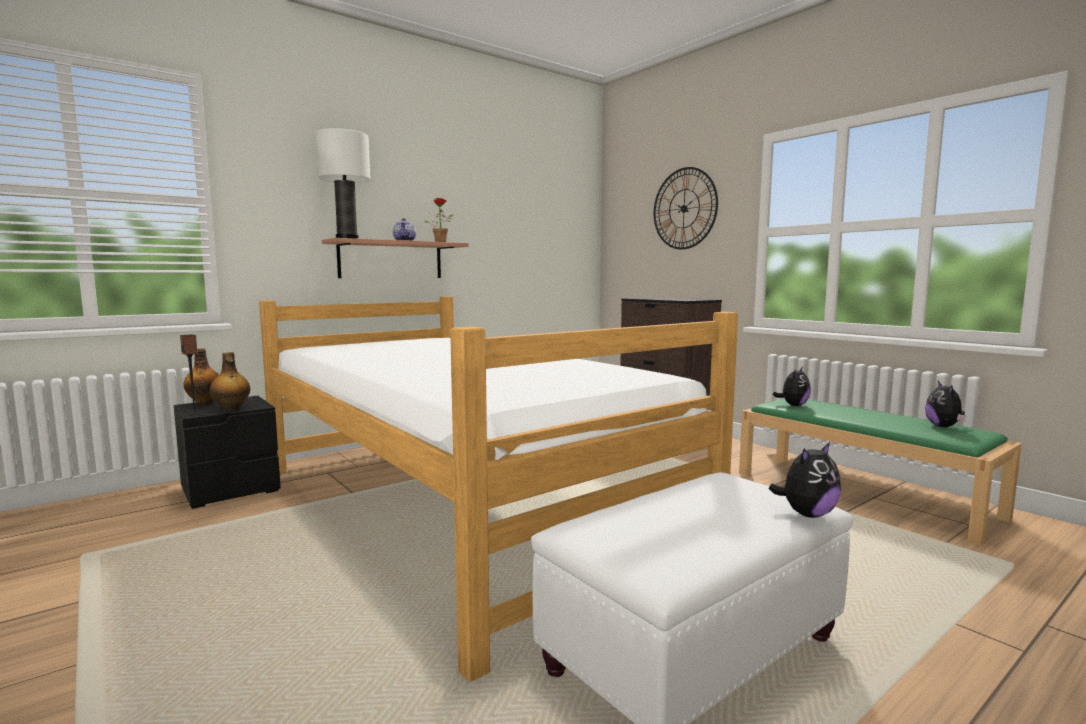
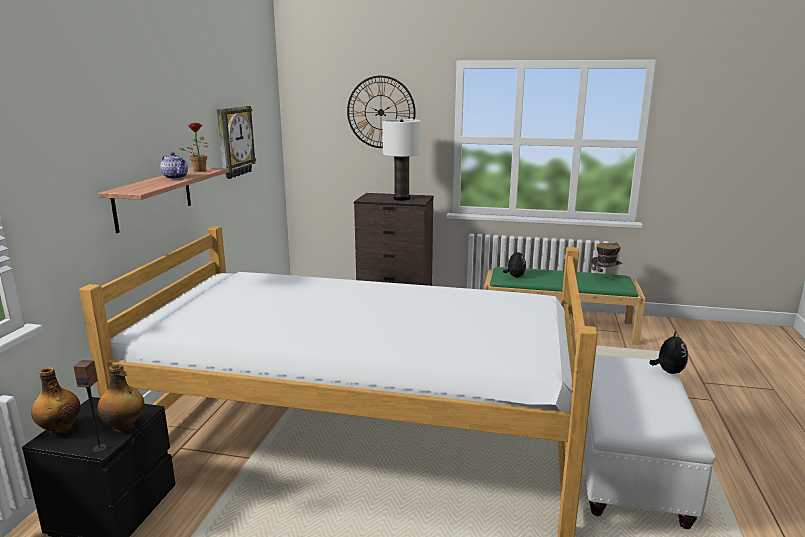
camera: 40 degrees left, 10 degrees up
(347, 239) = (134, 189): white table lamp -> white table lamp (401, 198)
(516, 233) = (234, 141): none -> wall clock
(944, 426) = (604, 277): plush toy -> hat

